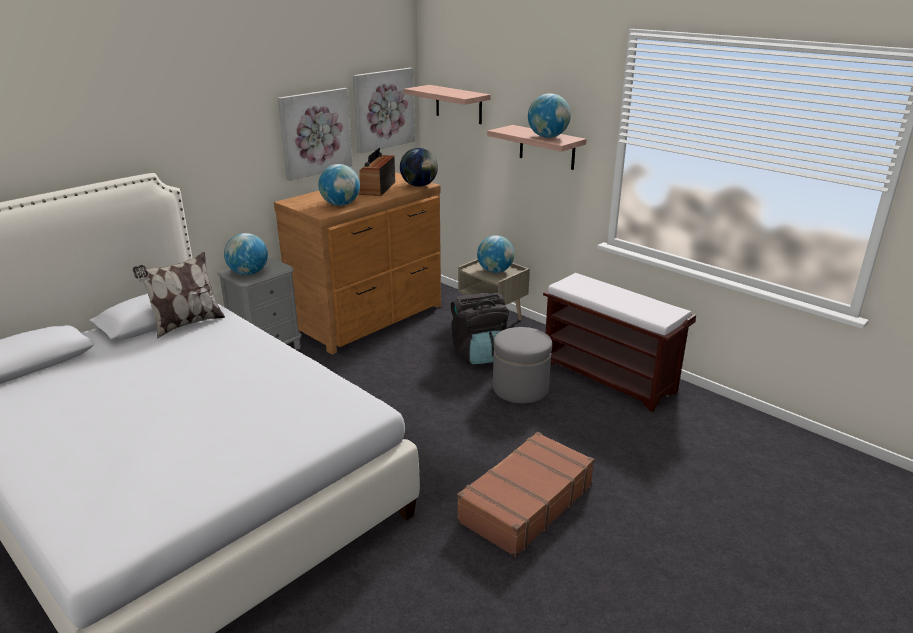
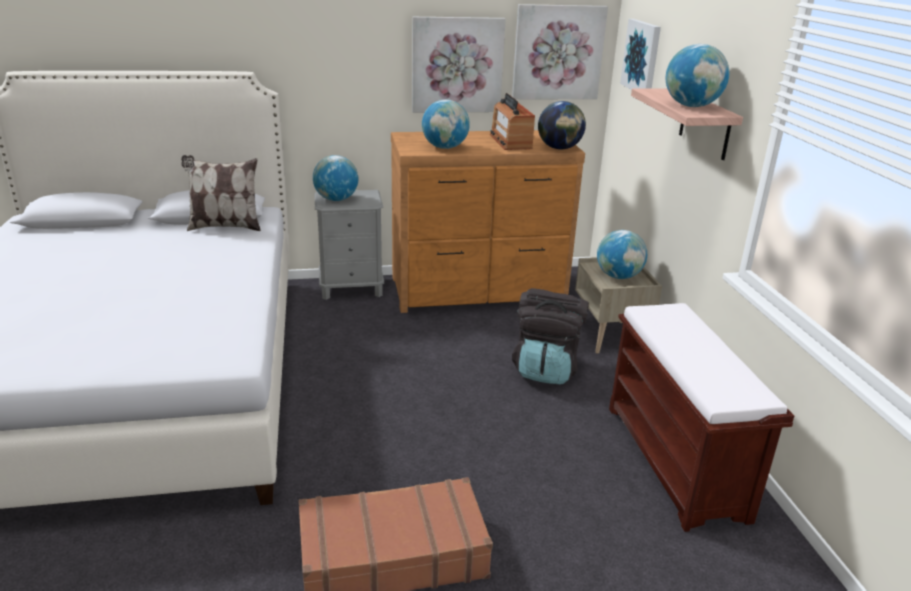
camera: 35 degrees right, 0 degrees up
(377, 188) = (510, 141): radio -> radio turned 60 degrees counterclockwise
(458, 104) = (642, 57): shelf -> picture
(520, 388) = (546, 425): grey ottoman -> none

